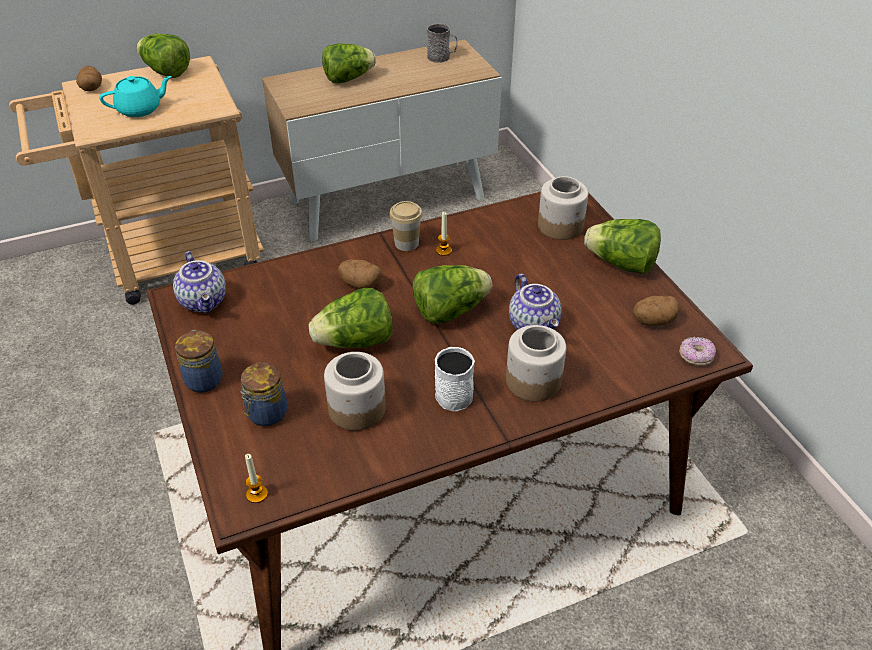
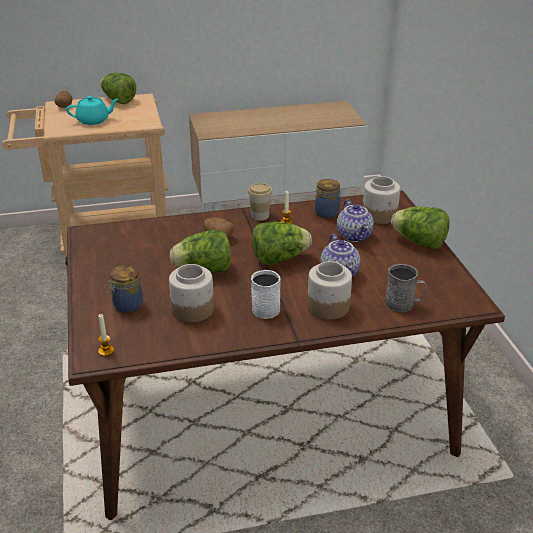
camera: 10 degrees right, 10 degrees down
(204, 301) = (104, 236): teapot -> teapot (355, 236)
(204, 379) = (90, 281): jar -> jar (326, 212)
(348, 78) = (251, 118): lettuce -> none
(442, 57) = (325, 110): grey mug -> grey mug (404, 304)
(653, 321) = (433, 280): potato -> none
(695, 357) = (459, 305): donut -> none

